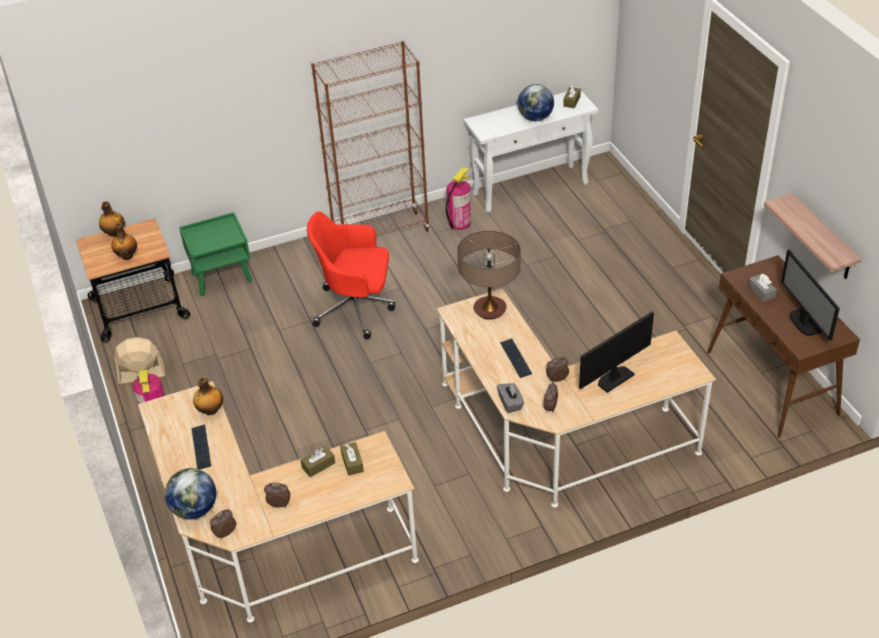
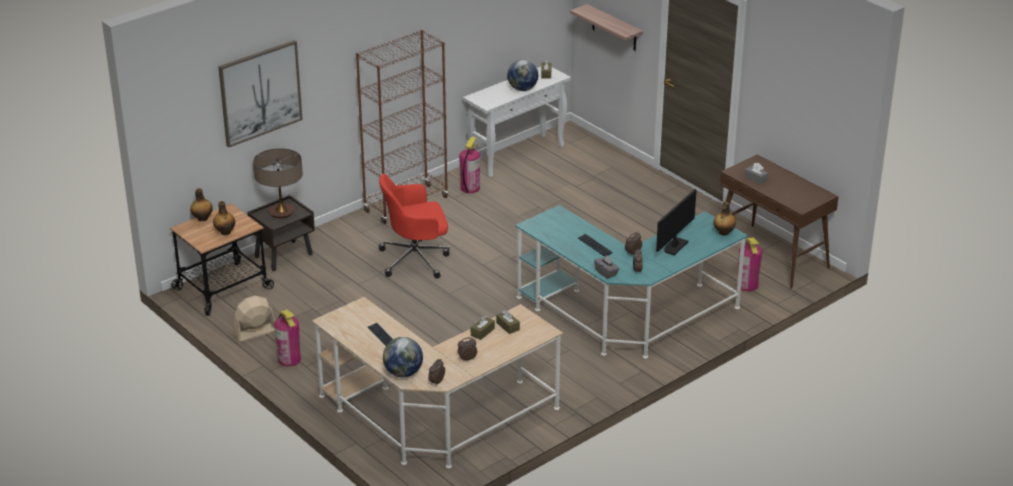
camera: 20 degrees left, 10 degrees down
(185, 100) = (260, 93): none -> picture
(210, 410) = (375, 314): bottle -> bottle (723, 233)
(222, 277) = (284, 255): green nightstand -> brown nightstand
(490, 310) = (557, 219): table lamp -> table lamp (281, 212)
(557, 439) = (627, 317): beige desk -> turquoise desk
(724, 421) = (747, 285): none -> fire extinguisher
(803, 323) = (794, 192): monitor -> none
(823, 238) = (794, 129): shelf -> shelf (614, 28)

